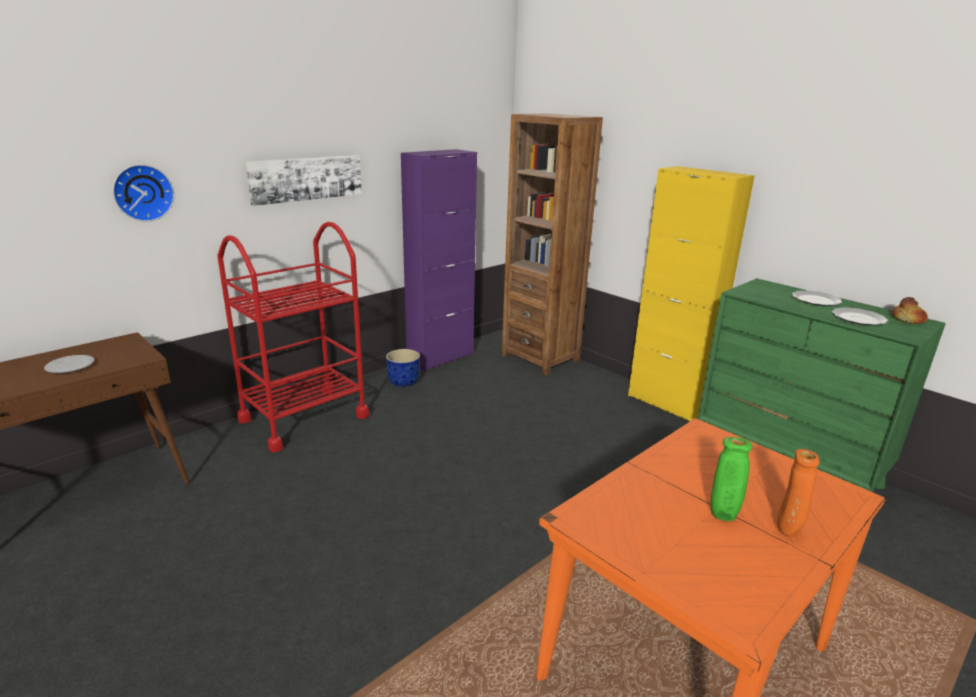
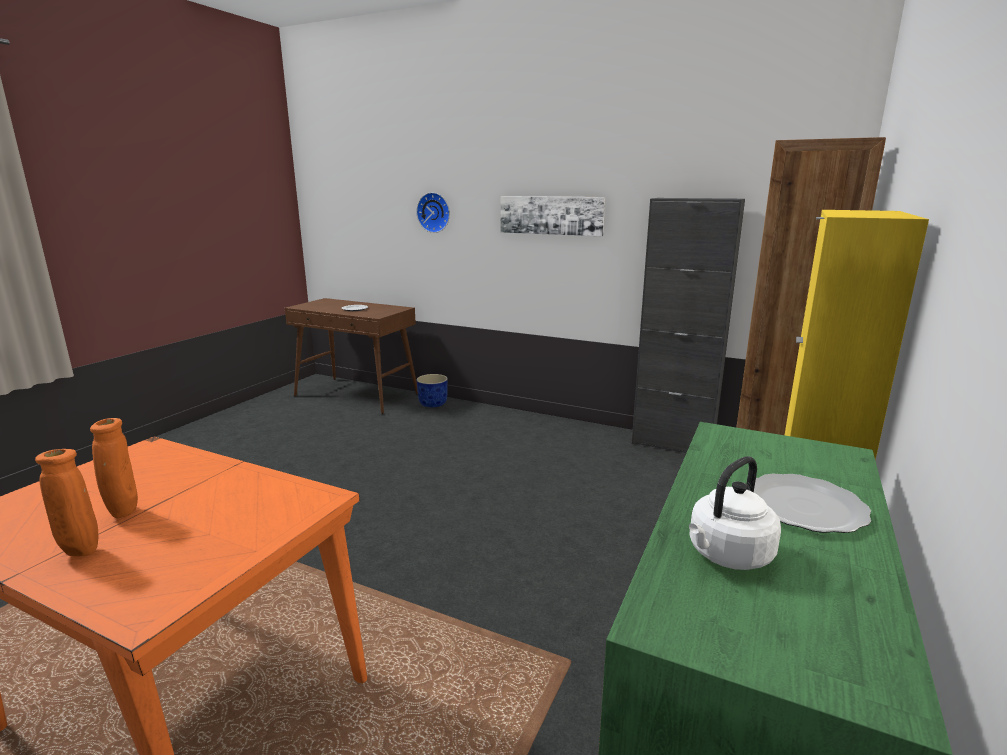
camera: 70 degrees right, 5 degrees down
(304, 418) = (491, 421): red cart -> none
(404, 381) = (597, 440): blue planter -> blue planter (433, 404)
(440, 357) = (672, 444): purple cabinet -> black cabinet
(722, 517) = (124, 513): green vase -> orange vase
(859, 319) = (727, 555): plate -> white kettle
(908, 319) = (844, 649): bread -> none

